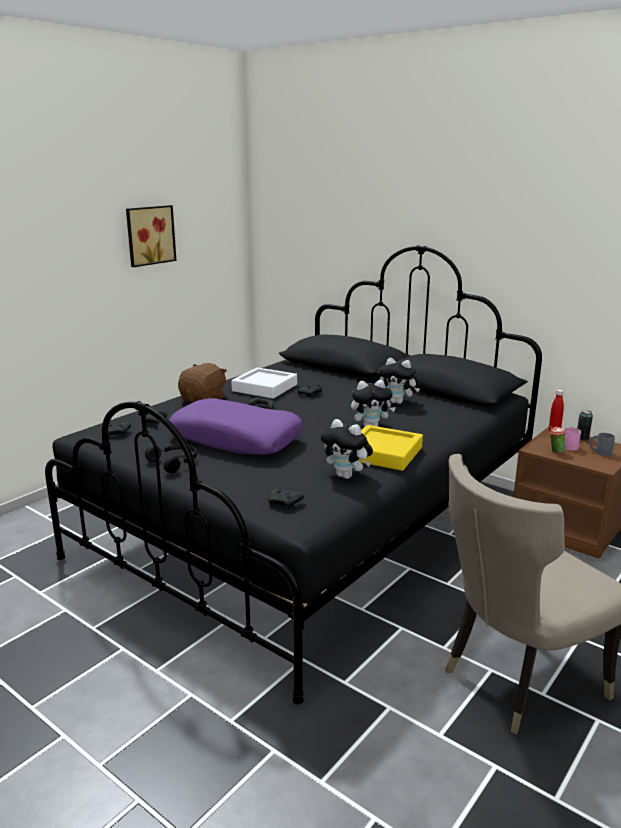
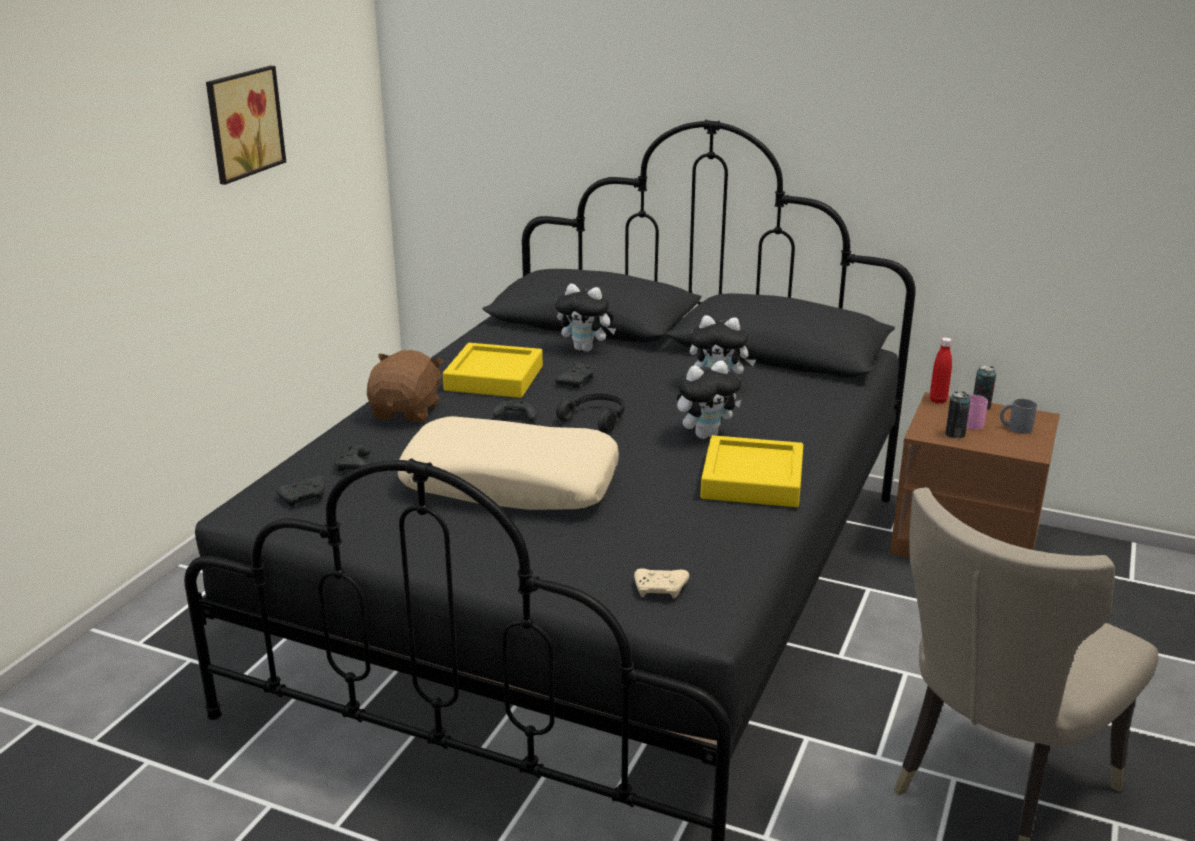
camera: 15 degrees left, 5 degrees up
(175, 462) = (441, 540): black headphones -> black headphones (596, 419)
(236, 439) = (511, 483): purple pillow -> beige pillow
(264, 388) = (494, 378): white tray -> yellow tray
(285, 503) = (661, 590): black game controller -> beige game controller
(347, 476) = (723, 528): plush toy -> plush toy (586, 349)
(555, 451) = (955, 434): cup -> can

